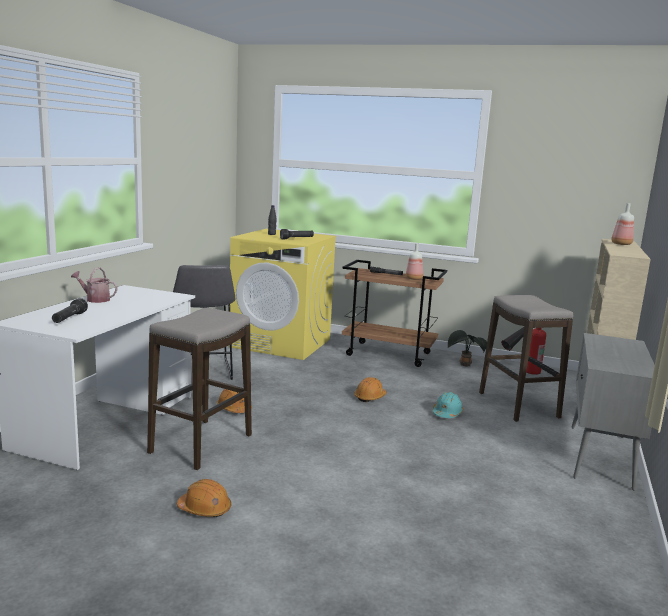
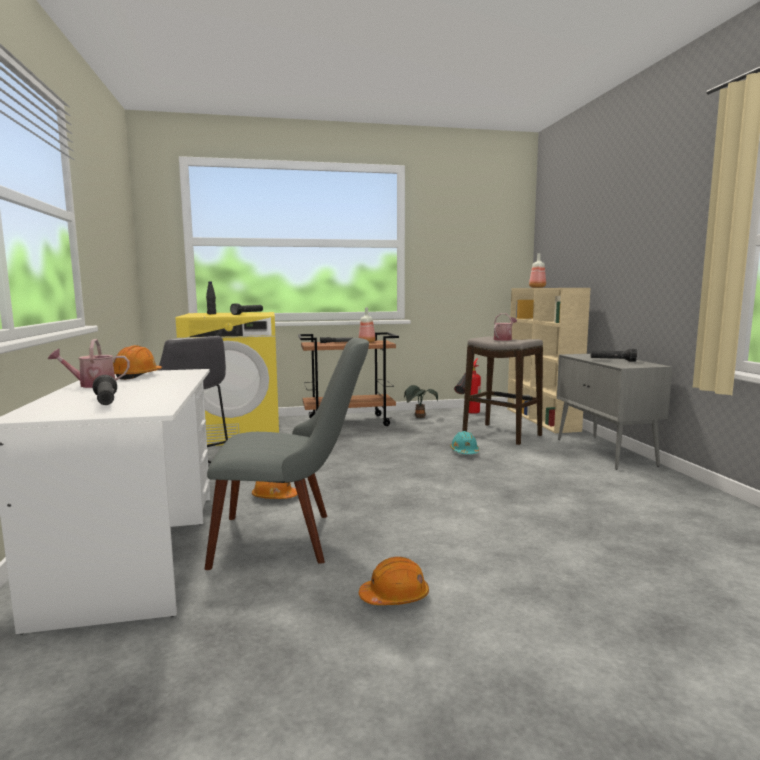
camera: 30 degrees left, 5 degrees down
(202, 444) = (291, 538): stool -> grey chair
(370, 397) = (386, 455): orange hard hat -> orange hard hat (137, 376)
(530, 303) = (504, 339): none -> watering can
(614, 355) = (612, 360): none -> black flashlight

